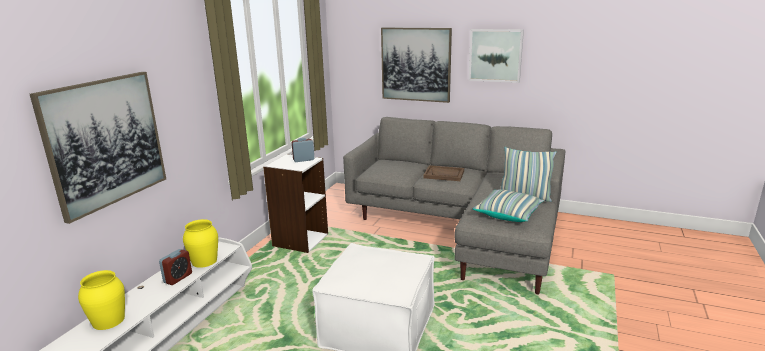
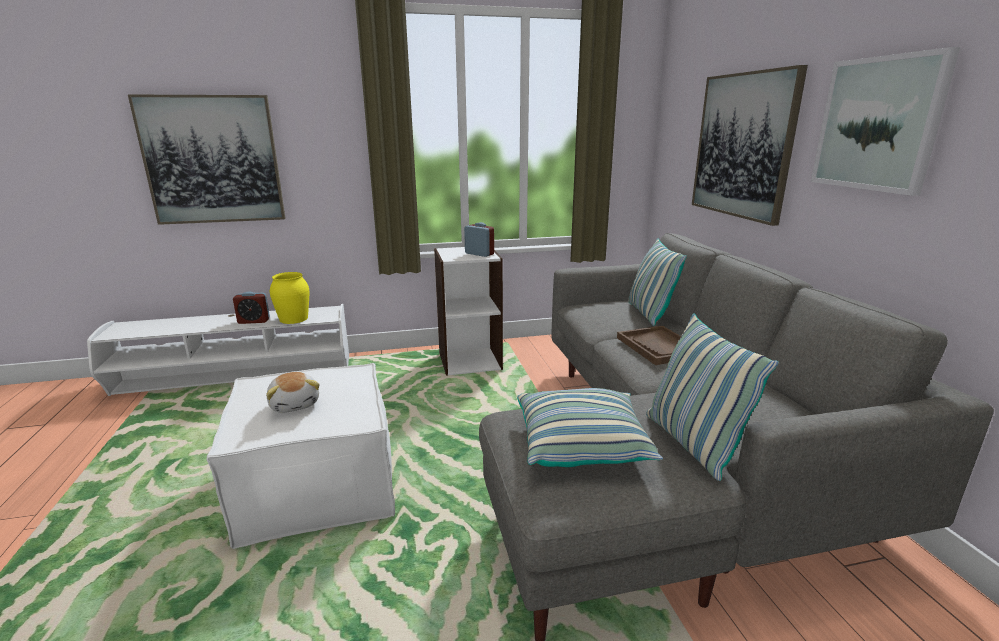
camera: 55 degrees right, 0 degrees up
(108, 320) = (168, 325): yellow vase -> none
(380, 273) = (295, 404): none -> plush toy
(403, 163) = (649, 314): none -> pillow

